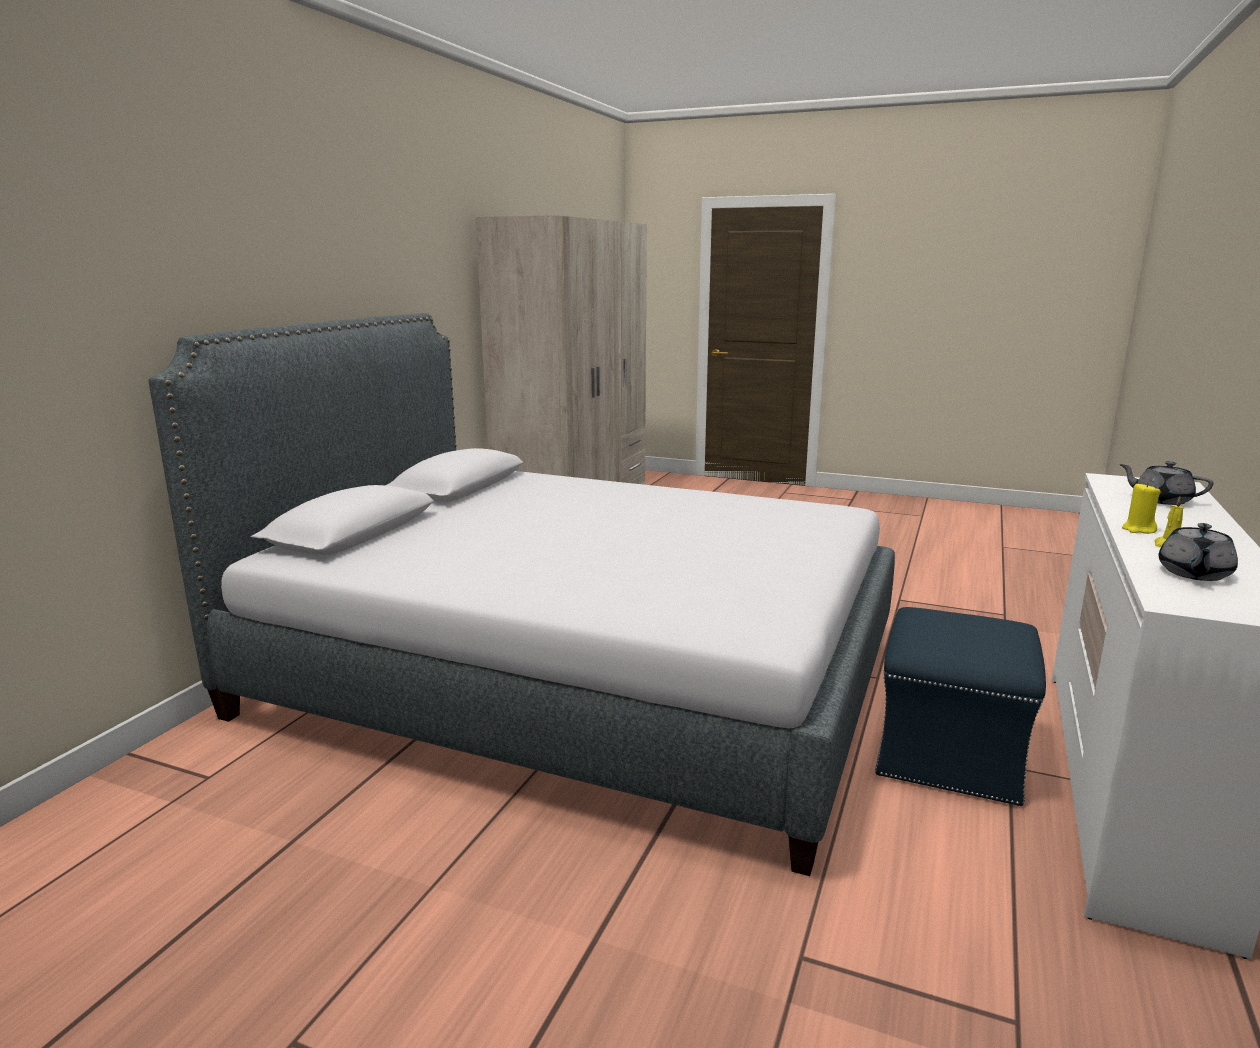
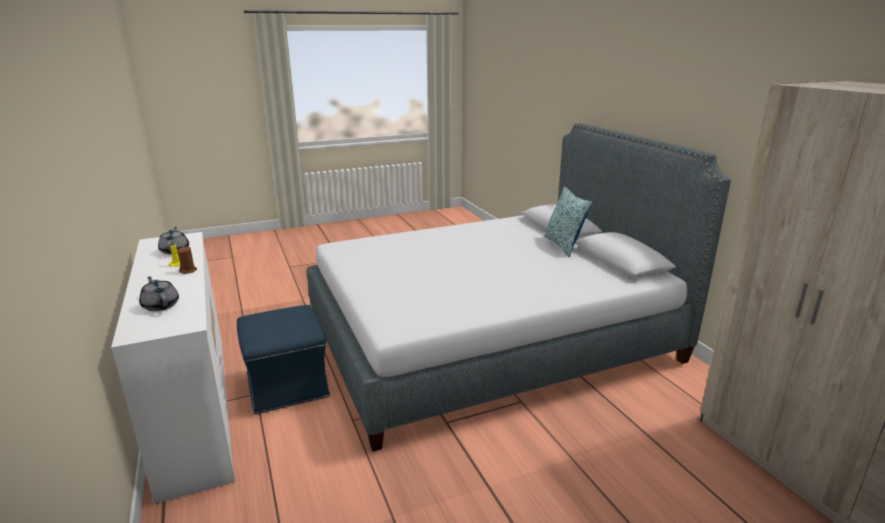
camera: 135 degrees right, 5 degrees up
(446, 512) = (563, 246): none -> pillow
(1138, 530) = (188, 271): yellow candle -> brown candle
(1161, 500) = (160, 305): grey teapot -> grey teapot turned 120 degrees counterclockwise

